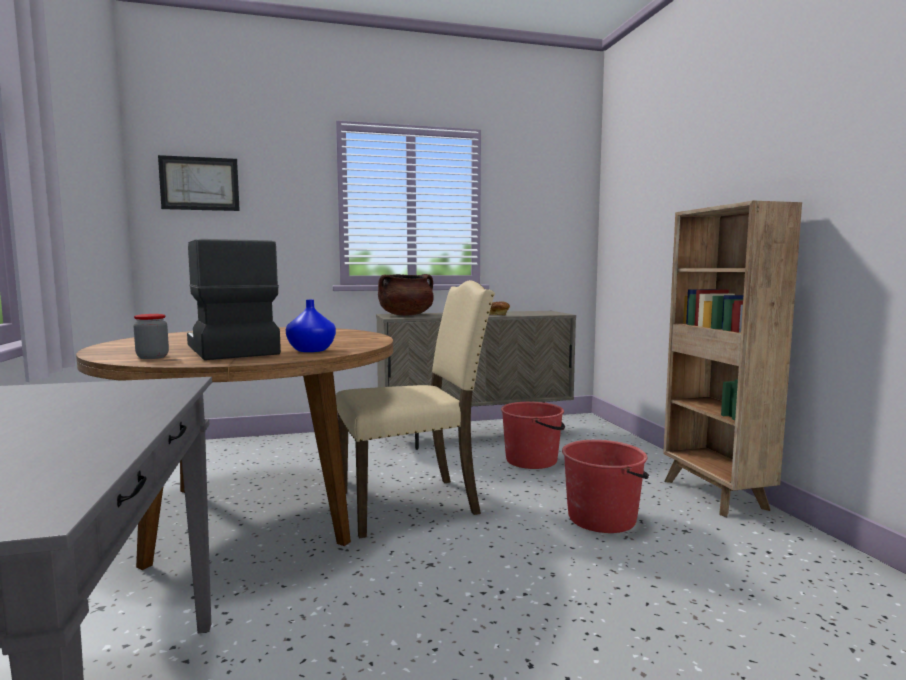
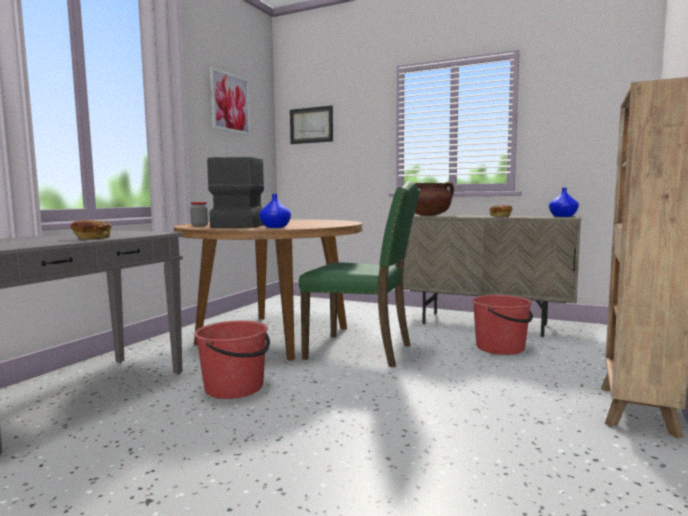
camera: 40 degrees right, 0 degrees up
(83, 133) = (230, 103): none -> picture
(112, 417) = (91, 238): none -> bread
(412, 503) = (362, 351): beige chair -> green chair
(545, 312) = (562, 216): none -> blue vase
(602, 518) = (481, 394): red bucket -> red bucket (235, 387)

